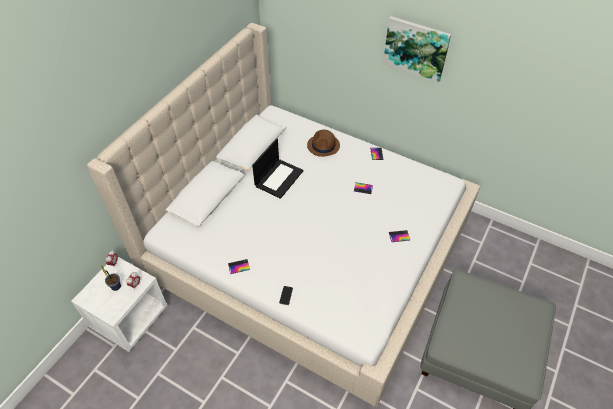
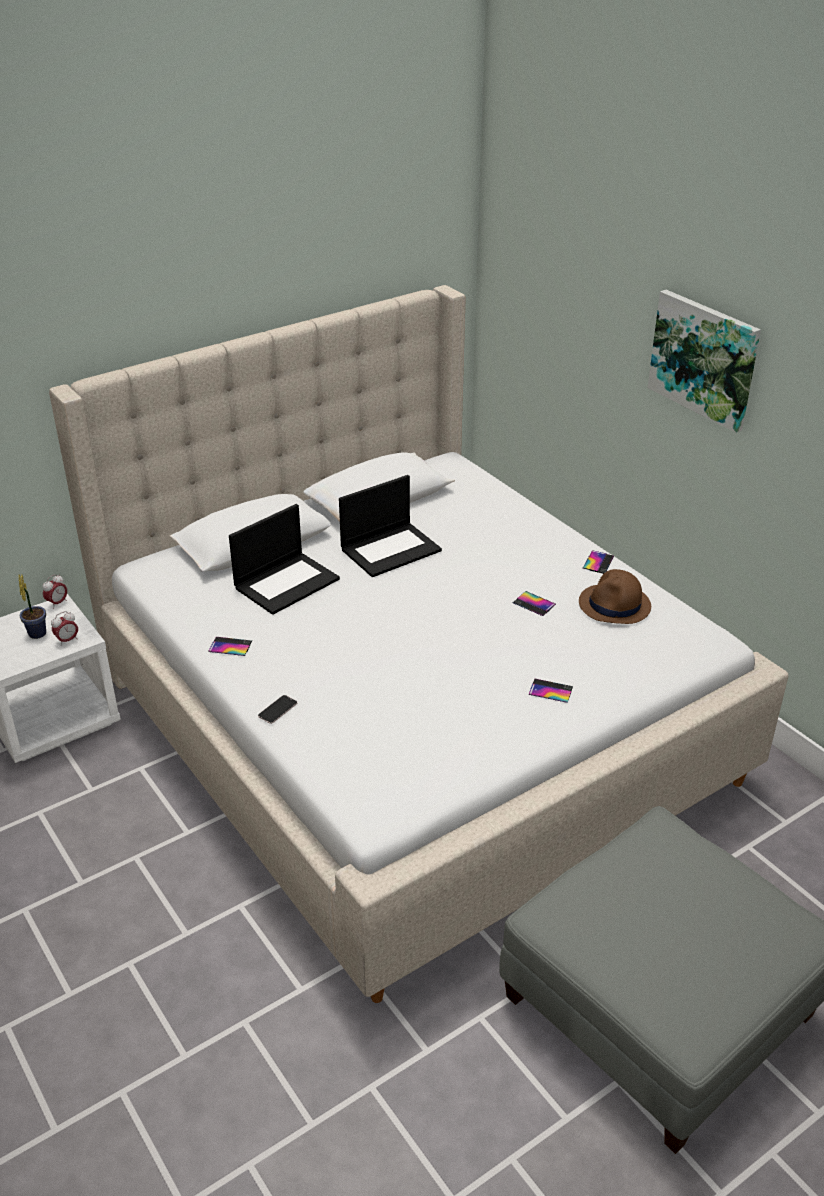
camera: 25 degrees right, 15 degrees down
(241, 216) = (287, 582): none -> laptop
(323, 146) = (505, 526): brown hat -> brown hat (615, 605)

